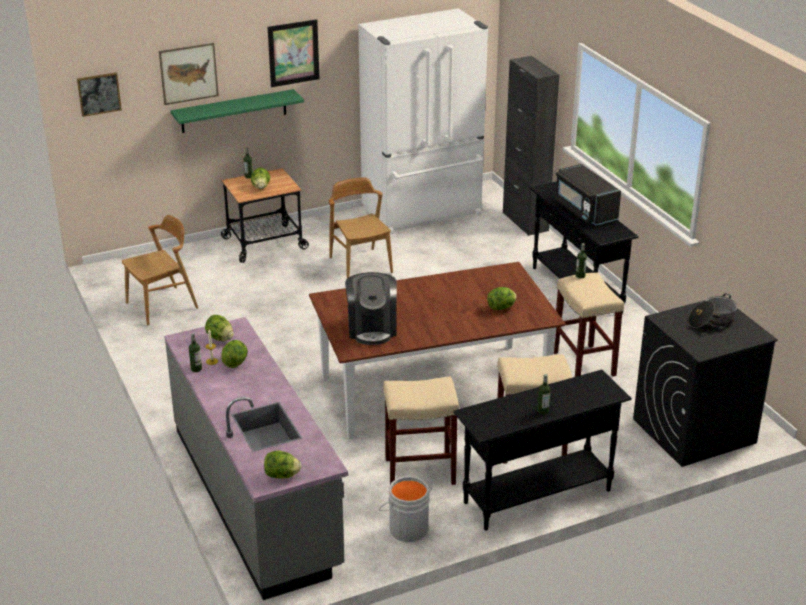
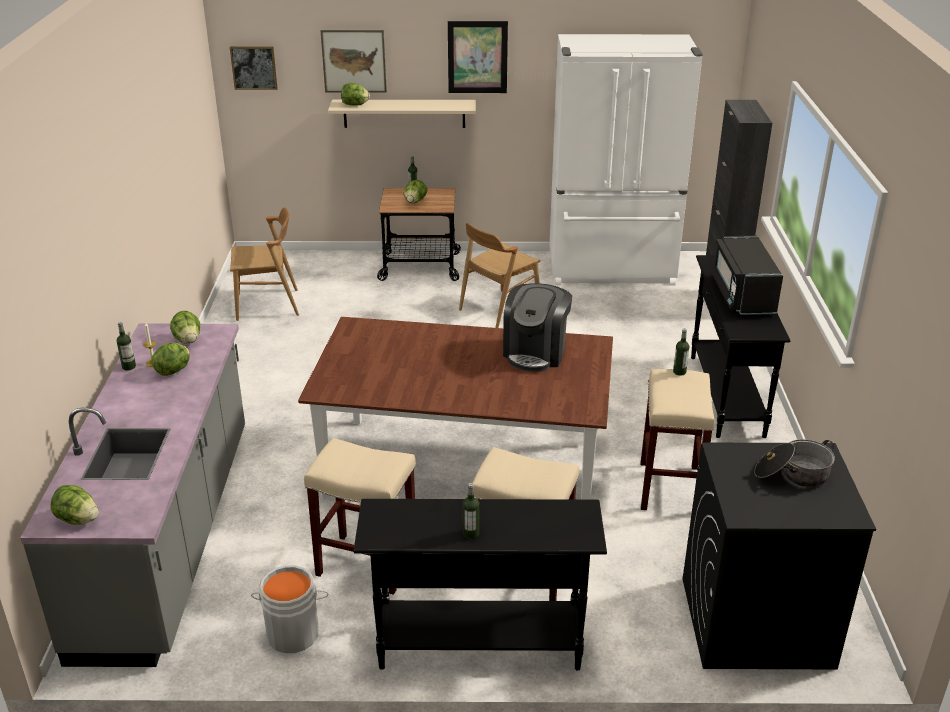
camera: 25 degrees right, 0 degrees up
(234, 111) = (404, 113): green shelf -> beige shelf
(360, 265) = (499, 310): brown chair -> brown chair turned 135 degrees counterclockwise
(372, 328) = (369, 372): coffee machine -> coffee machine (536, 352)
(502, 308) = (542, 386): lettuce -> lettuce (355, 105)

